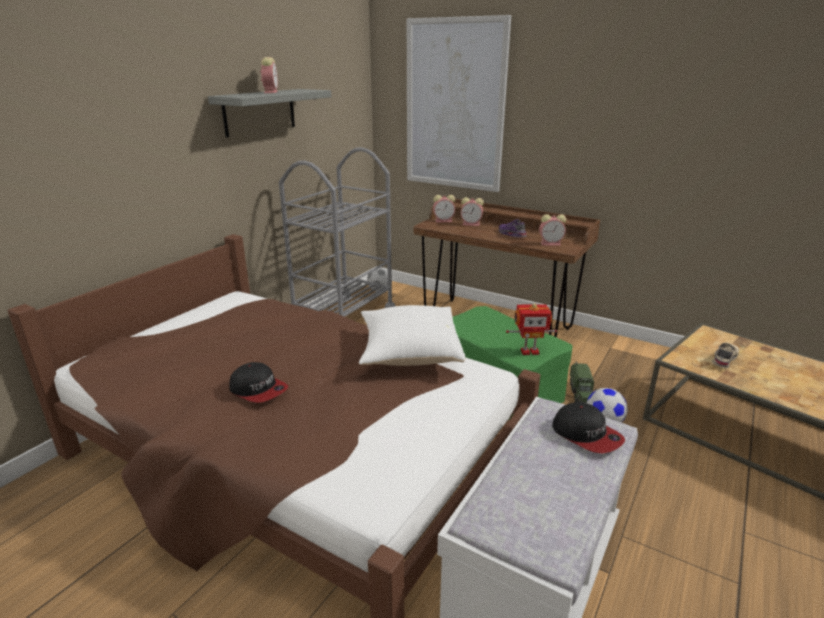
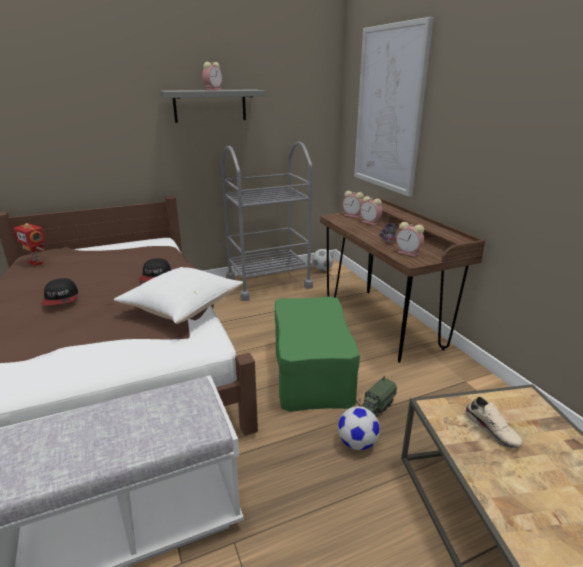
camera: 35 degrees right, 0 degrees up
(529, 351) = (310, 345): toy robot -> toy robot (36, 262)
(586, 435) = (176, 419): cap -> cap (156, 276)
(723, 359) = (492, 429): beige shoe -> beige shoe turned 75 degrees clockwise

